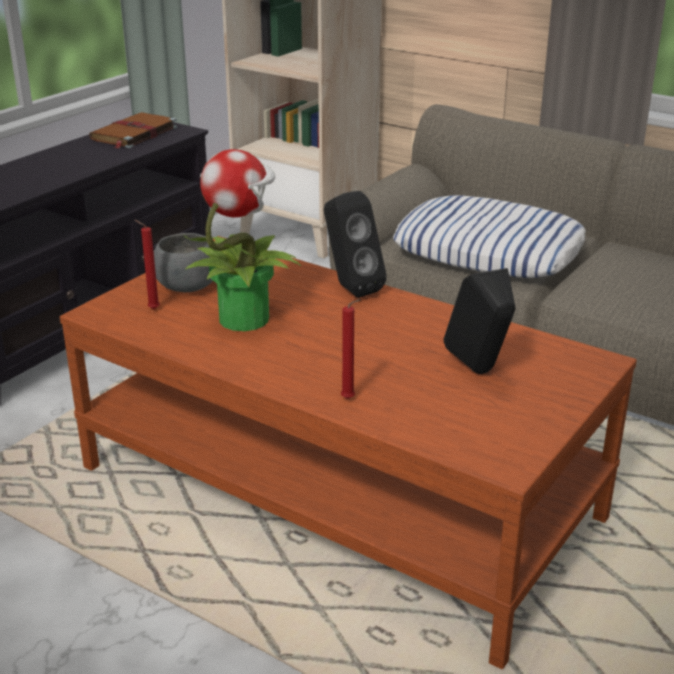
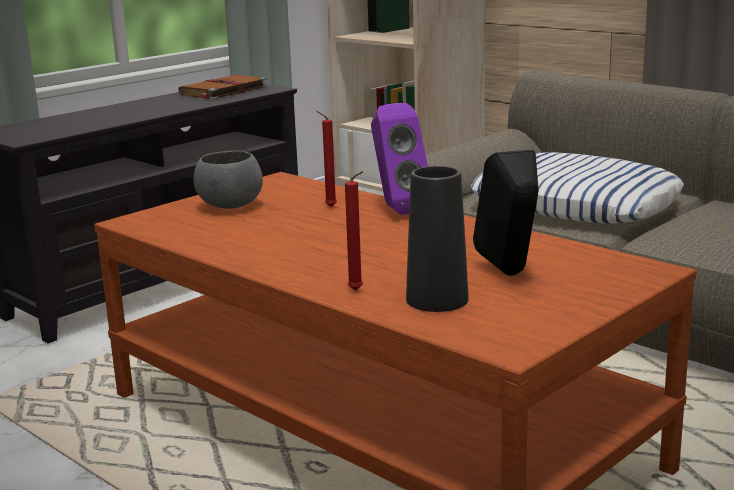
camera: 10 degrees right, 10 degrees down
(152, 309) = (187, 220): red candle -> red candle (329, 207)
(244, 318) = (277, 228): potted plant -> none
(350, 288) = (397, 210): black speaker -> purple speaker
(425, 407) = (437, 299): none -> black vase

